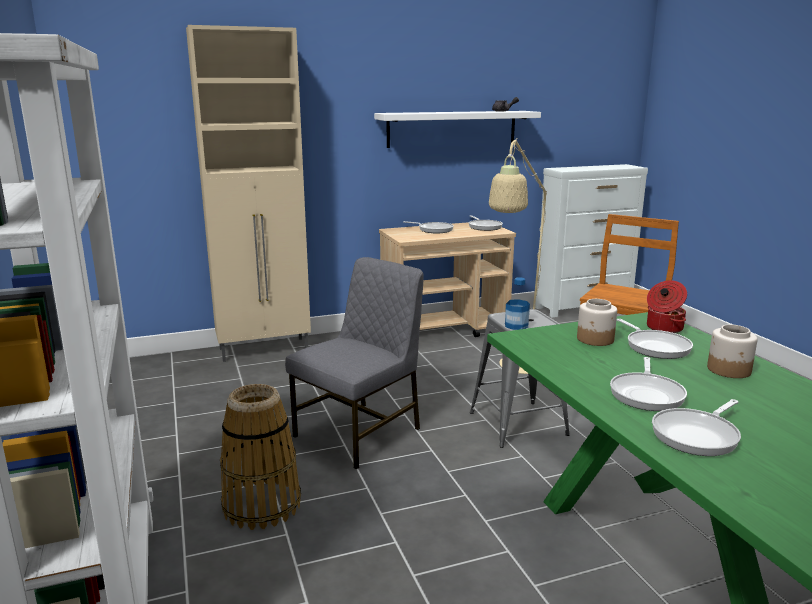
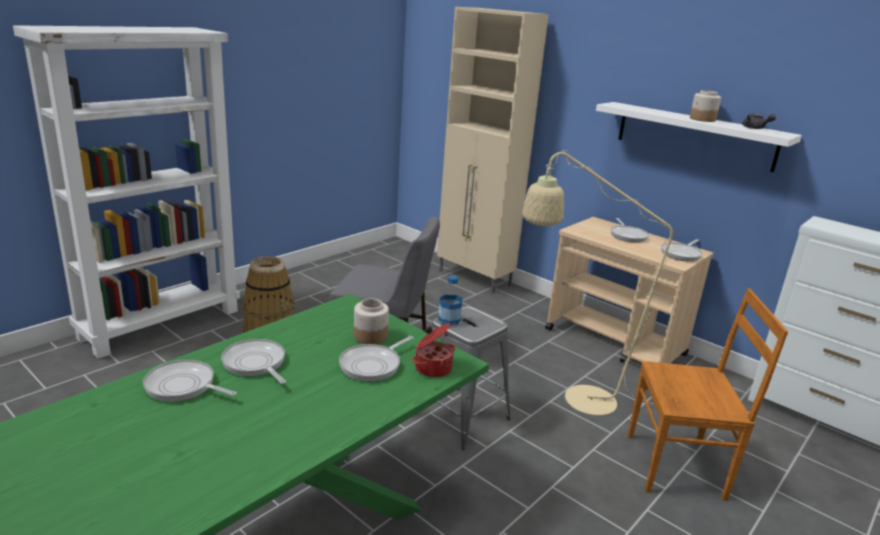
camera: 60 degrees right, 5 degrees up
(647, 394) = (255, 364): frying pan -> frying pan turned 60 degrees clockwise
(729, 370) = (335, 403): jar -> jar (702, 119)

